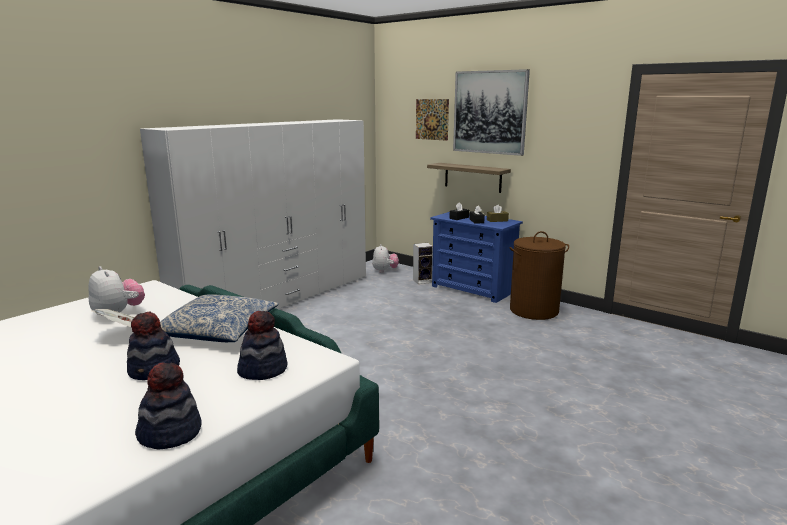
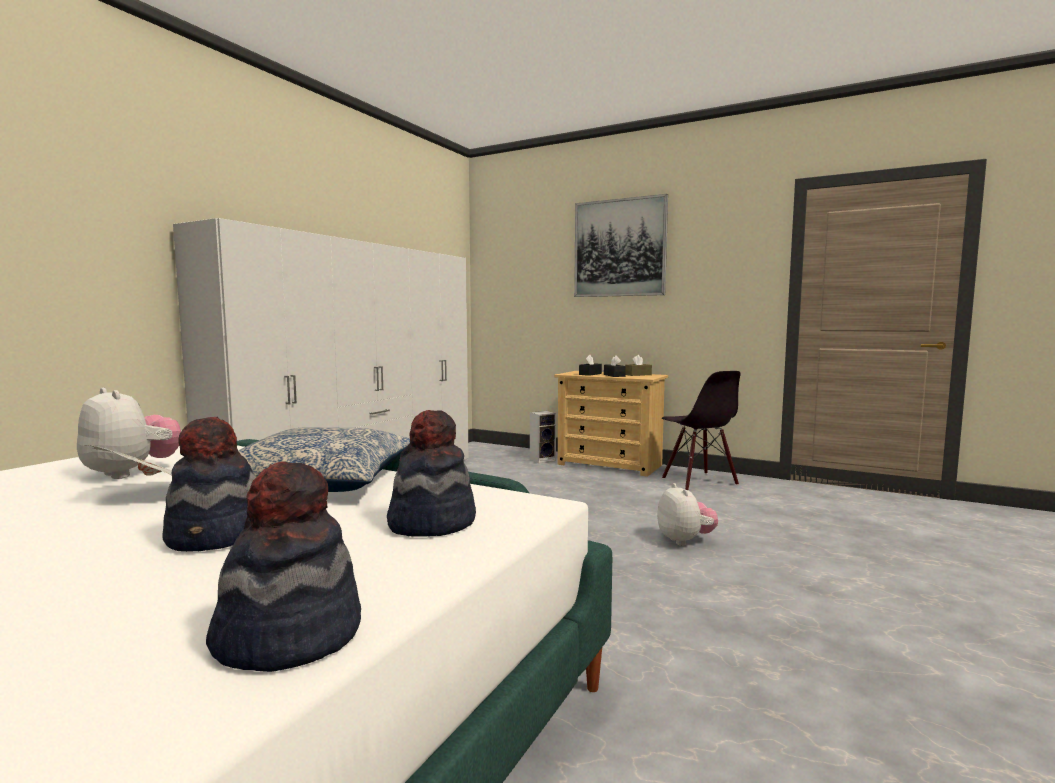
camera: 10 degrees left, 10 degrees down
(385, 271) = (489, 452): plush toy -> plush toy (685, 541)
(432, 119) = (545, 262): picture -> none
(472, 177) = (600, 327): shelf -> none
(473, 289) = (610, 465): blue dresser -> beige dresser
(533, 310) = (698, 481): brown laundry basket -> black chair

